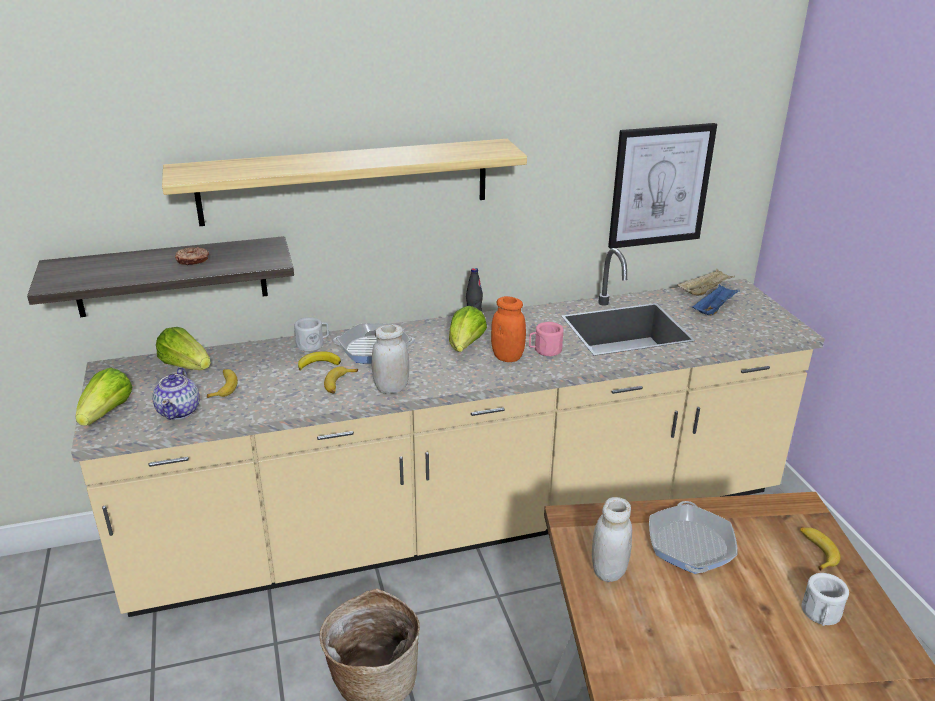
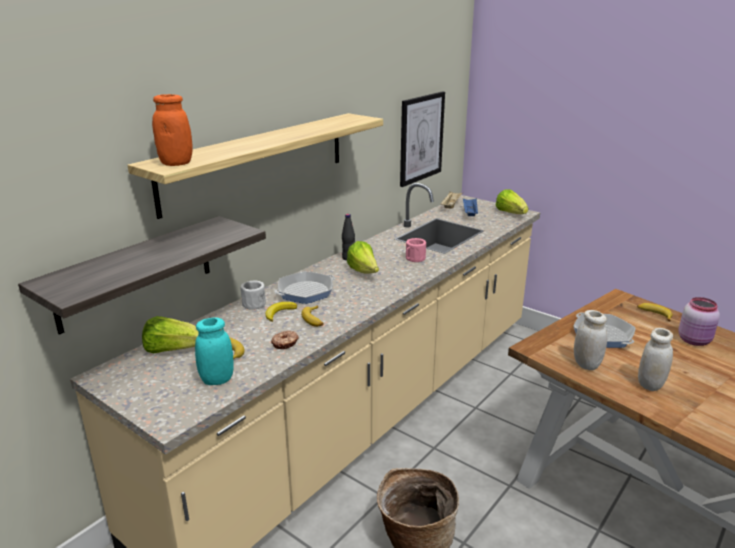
camera: 35 degrees left, 5 degrees down
(107, 413) = (153, 405): lettuce -> lettuce (510, 213)
(179, 411) = (217, 379): teapot -> turquoise jar
(192, 261) = (175, 247): donut -> donut (285, 343)
(391, 388) = (354, 310): white jar -> white jar (650, 385)
(507, 357) = (398, 269): orange jar -> orange jar (176, 163)
(821, 615) = (695, 341): white mug -> pink jar

